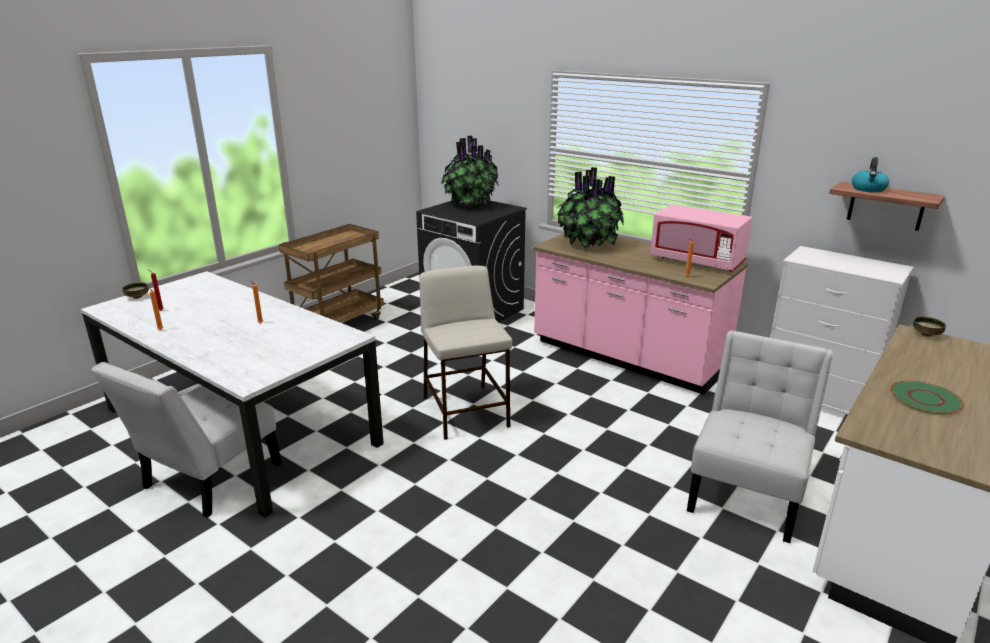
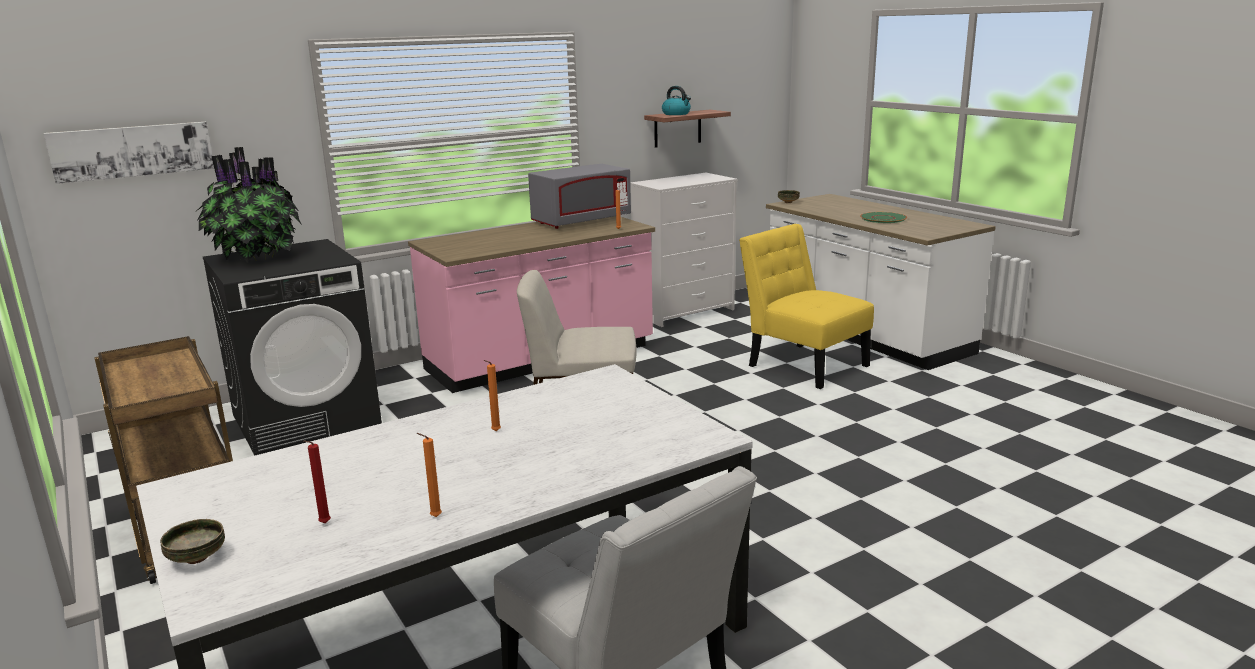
camera: 70 degrees left, 5 degrees down
(460, 126) = (132, 151): none -> picture
(588, 245) = (478, 243): potted plant -> none
(697, 261) = (581, 221): pink microwave -> grey microwave
(747, 493) = (803, 364): white chair -> yellow chair

